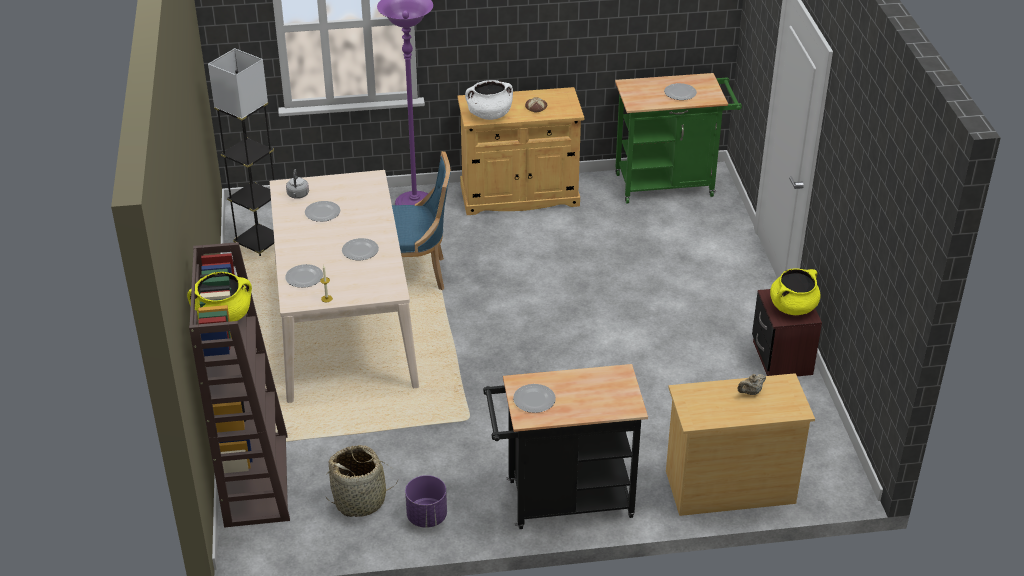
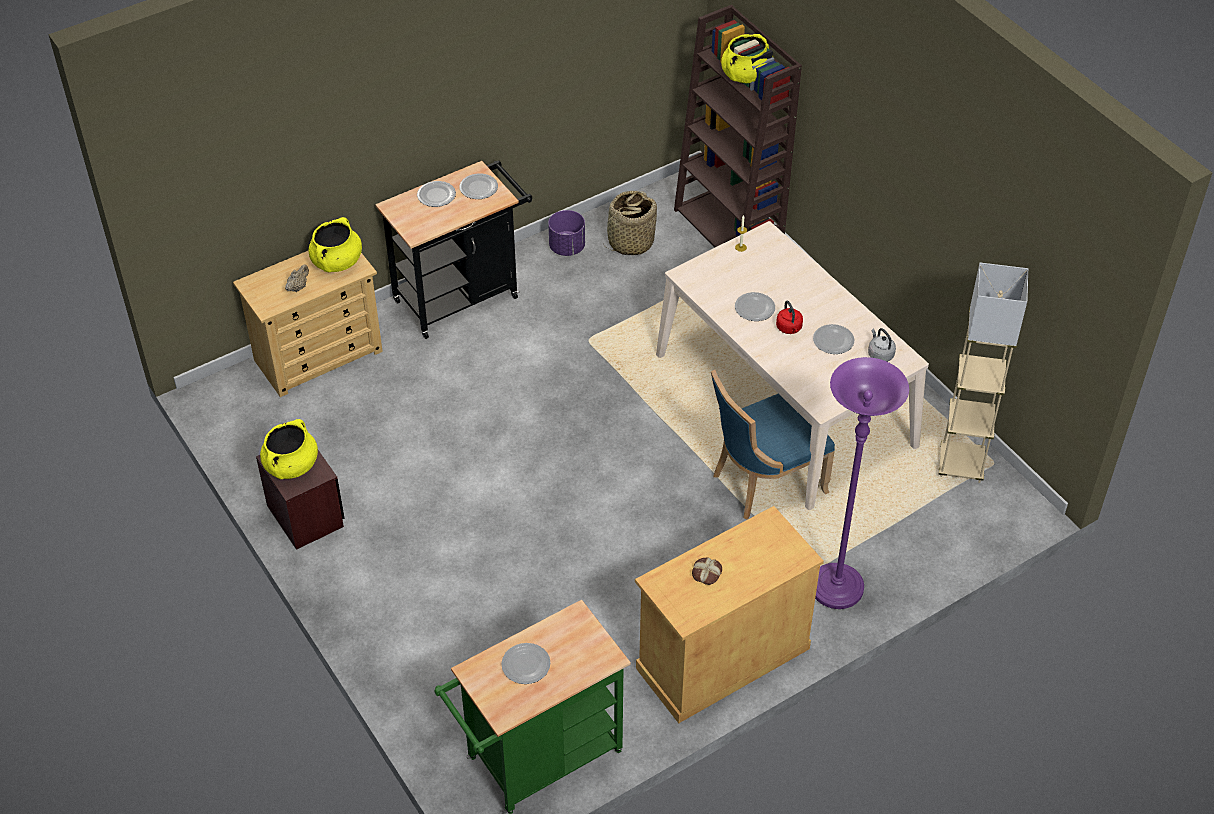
camera: 155 degrees right, 10 degrees up
(259, 243) = (961, 465): black floor lamp -> beige floor lamp
(303, 277) = (781, 261): plate -> plate (437, 195)
(347, 230) = (789, 328): none -> red kettle
(489, 115) = (756, 537): white cooking pot -> none
(704, 405) = (337, 262): none -> yellow cooking pot

